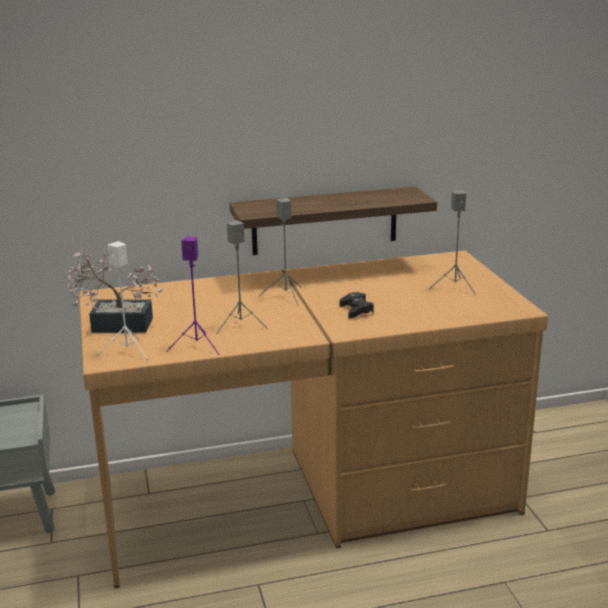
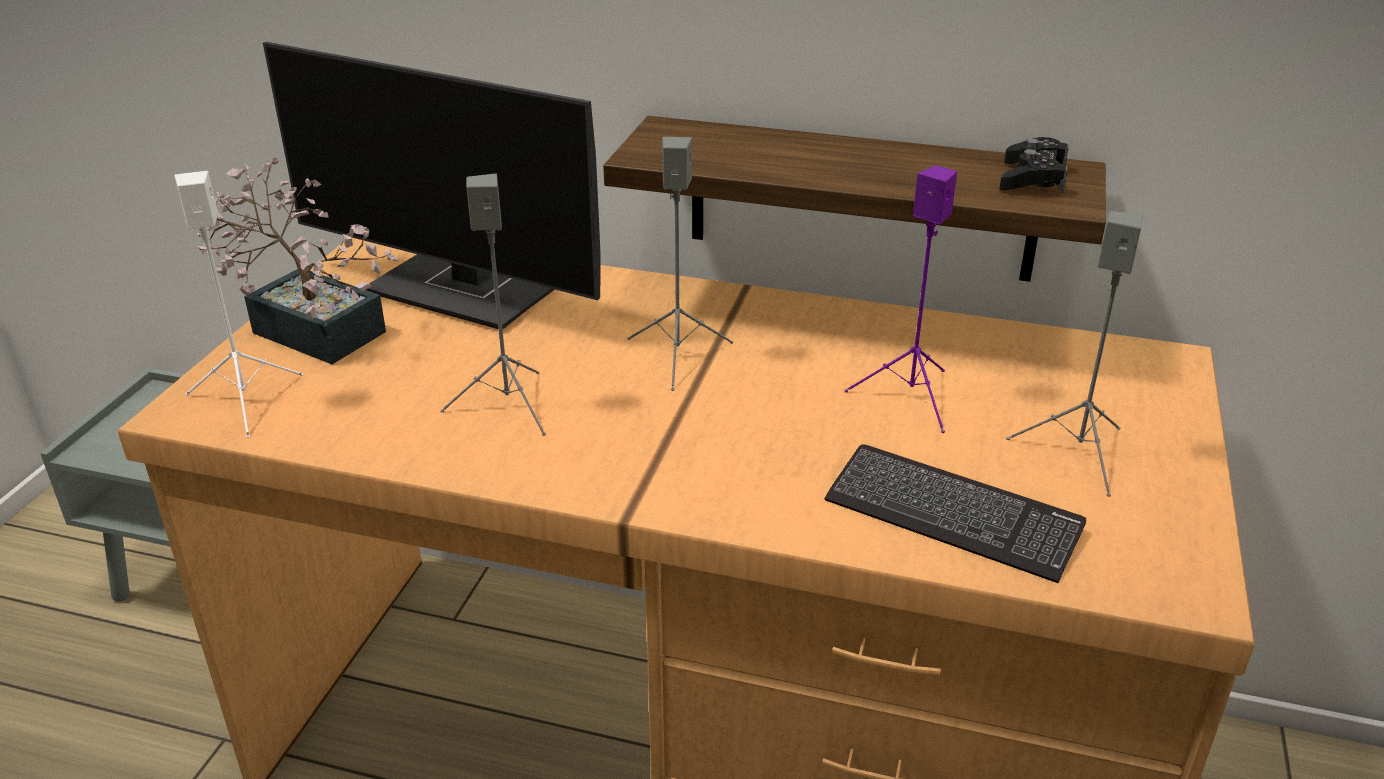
camera: 30 degrees right, 10 degrees up
(168, 297) = (468, 291): none -> monitor
(197, 346) = (370, 433): purple speaker -> purple speaker (911, 398)
(356, 310) = (776, 447): black game controller -> black game controller (1032, 178)
(434, 311) = (952, 515): none -> keyboard

